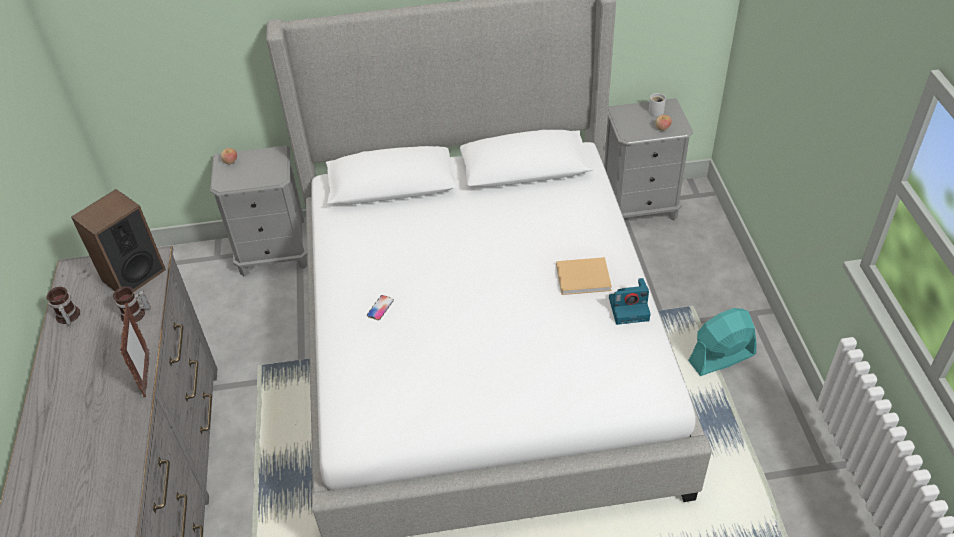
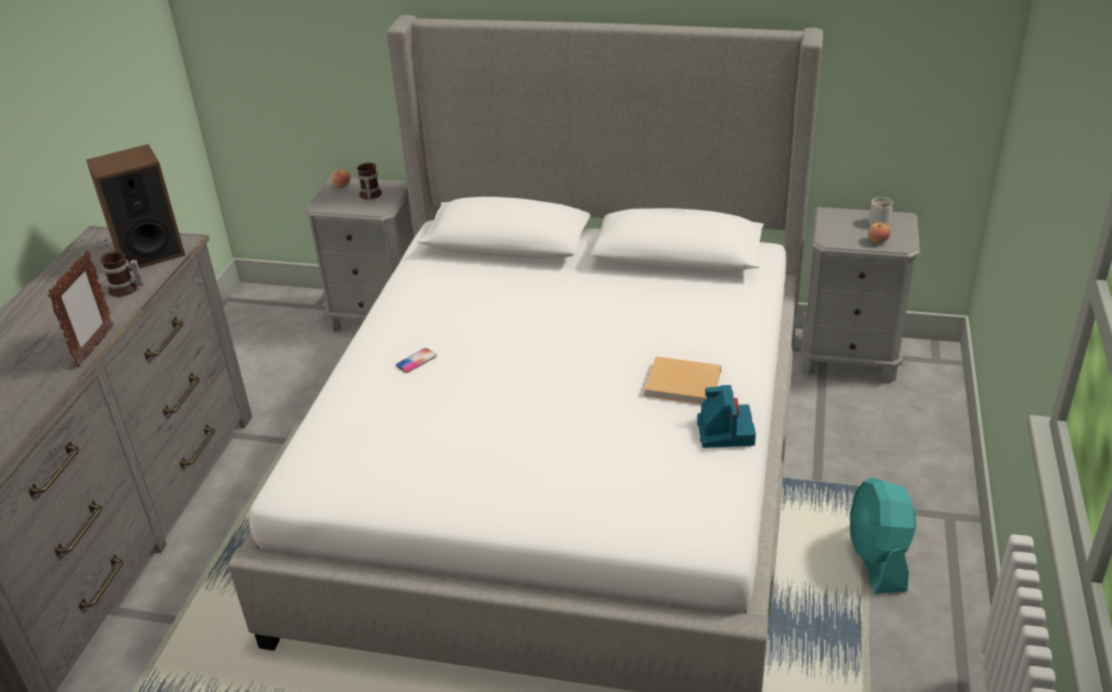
camera: 20 degrees right, 10 degrees down
(67, 317) = (59, 277): mug -> mug (369, 195)
(629, 308) = (724, 430): camera -> camera turned 105 degrees counterclockwise
(721, 358) = (877, 559): turquoise fan -> turquoise fan turned 90 degrees counterclockwise

